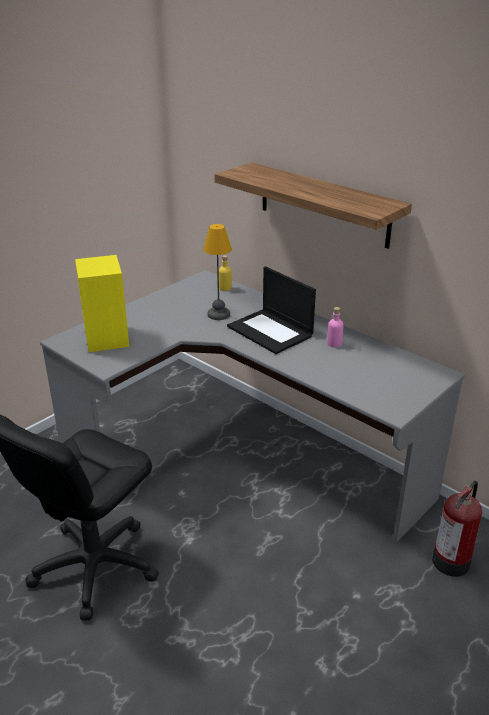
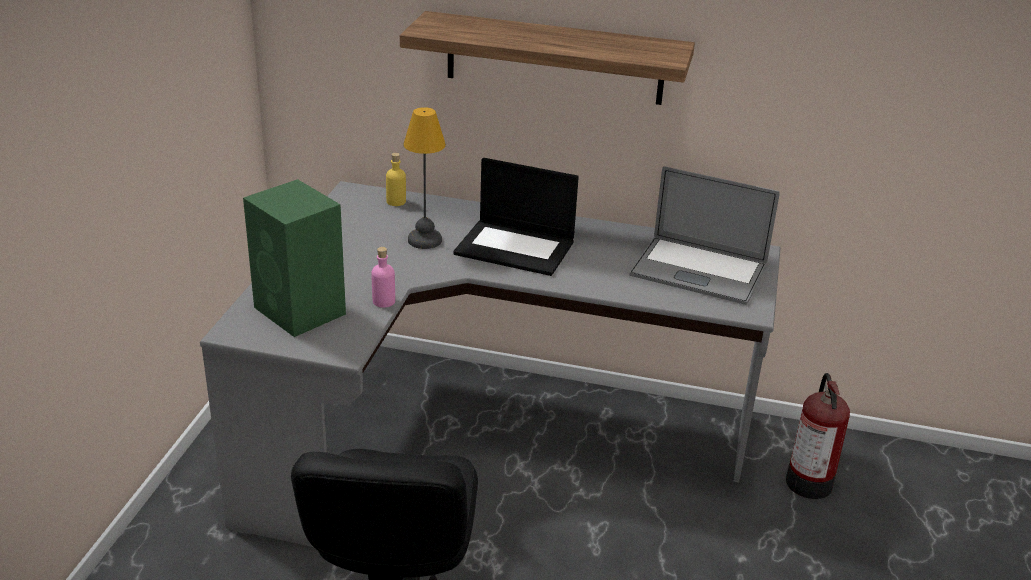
camera: 30 degrees left, 0 degrees up
(106, 339) = (301, 312): yellow speaker -> green speaker
(334, 343) = (607, 245): pink bottle -> pink bottle (383, 301)
(382, 375) = (698, 271): none -> laptop

